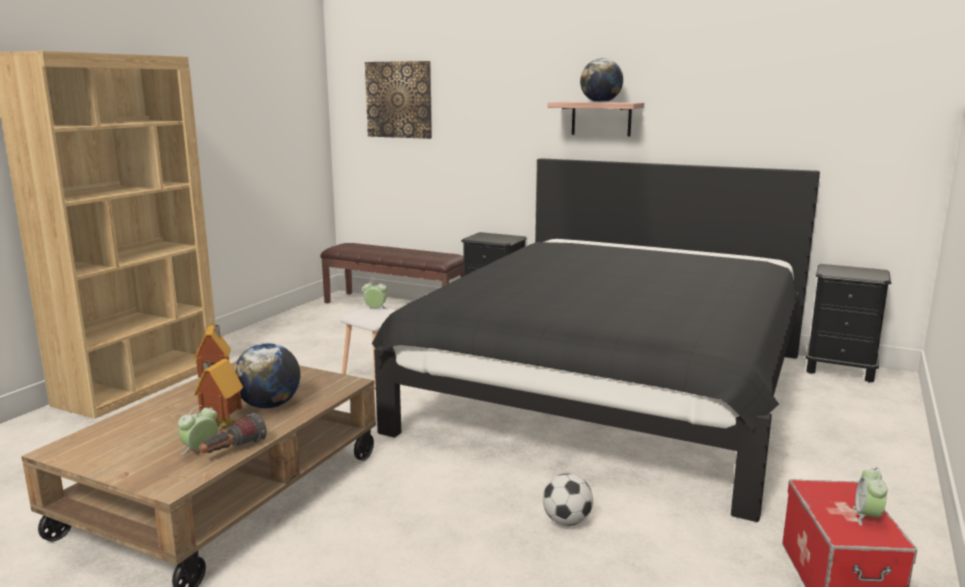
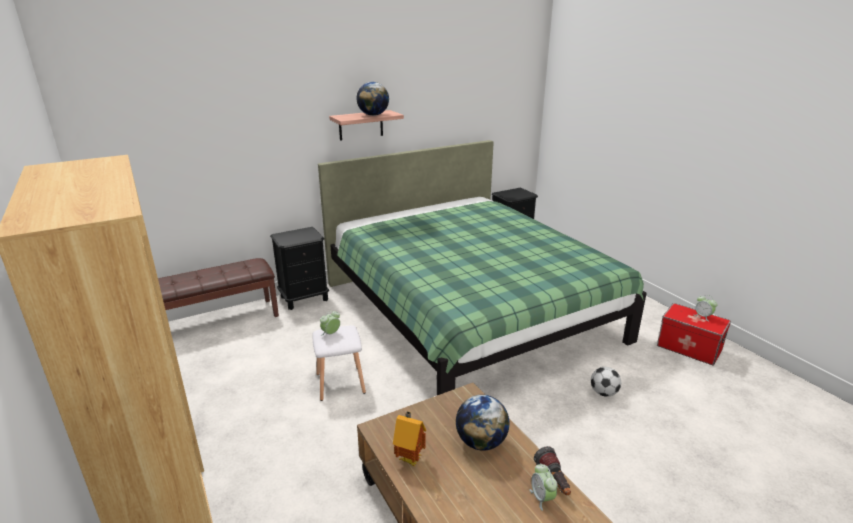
camera: 55 degrees left, 10 degrees up
(220, 425) = (501, 476): toy house -> none
(399, 100) = (161, 131): picture -> none
(611, 390) = (468, 311): black bed -> green bed

